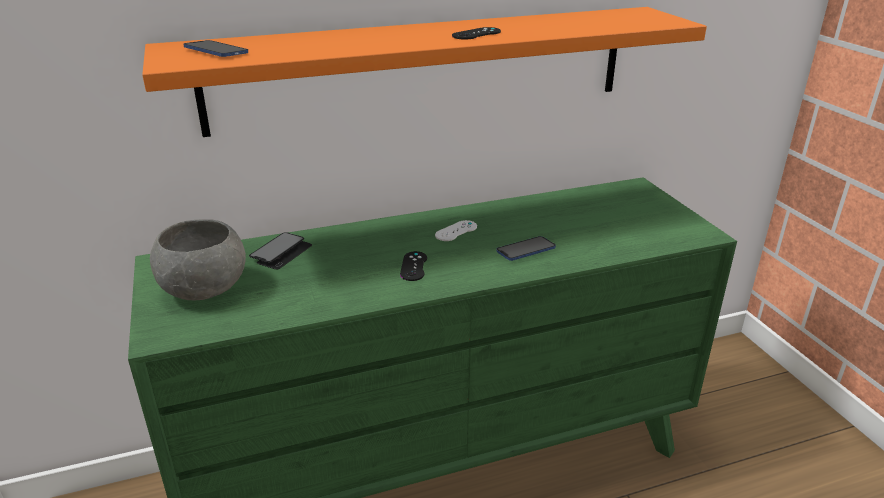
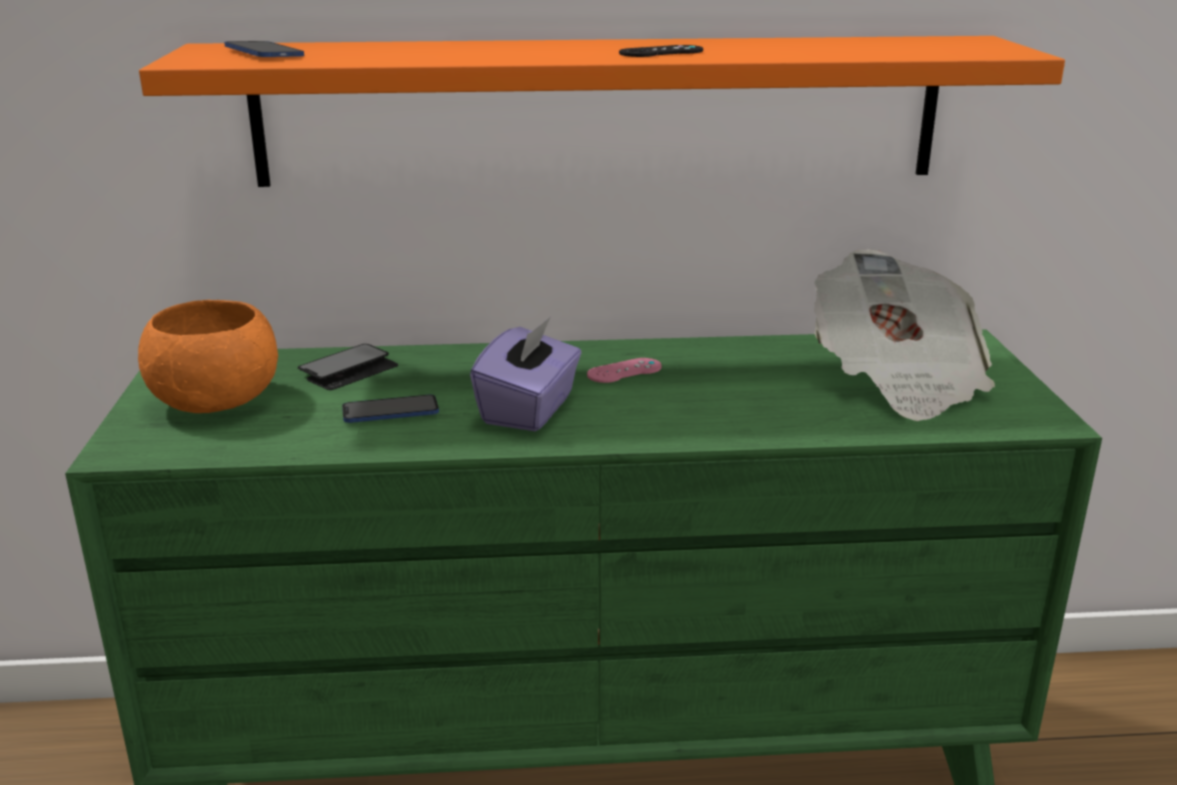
camera: 15 degrees right, 5 degrees down
(204, 289) = (216, 402): grey bowl -> orange bowl
(413, 266) = (529, 409): black game controller -> purple tissue box
(456, 231) = (624, 371): white game controller -> pink game controller
(525, 250) = (719, 408): phone -> phone (390, 412)
(613, 217) = (896, 380): none -> newspaper

